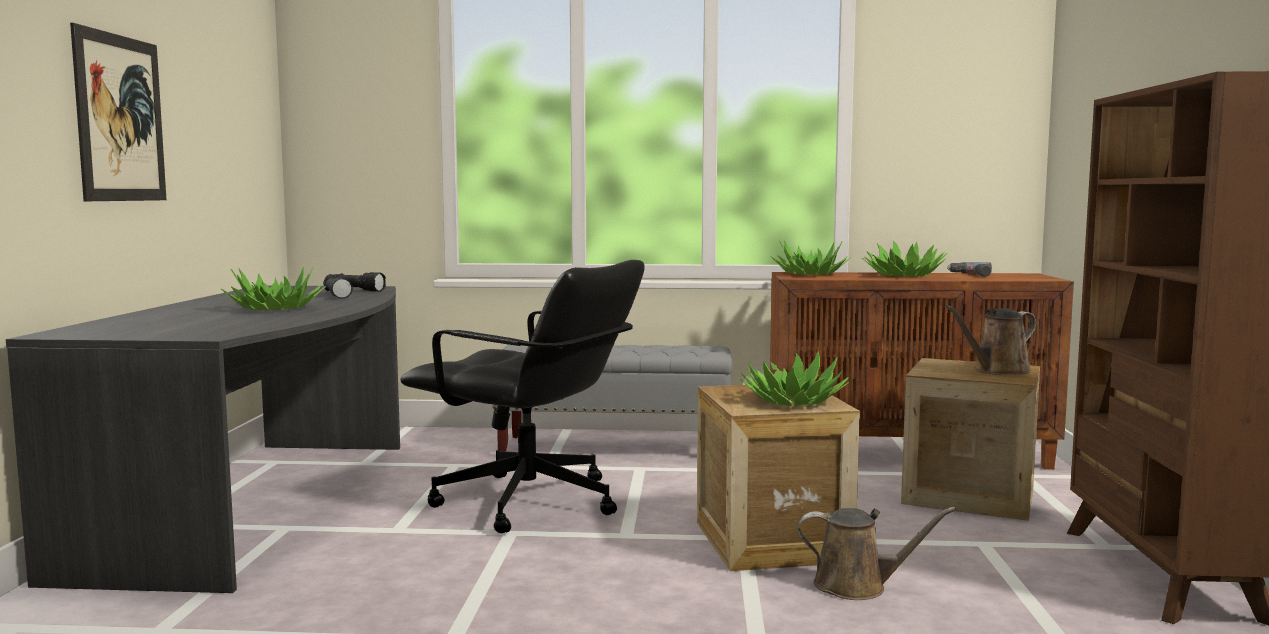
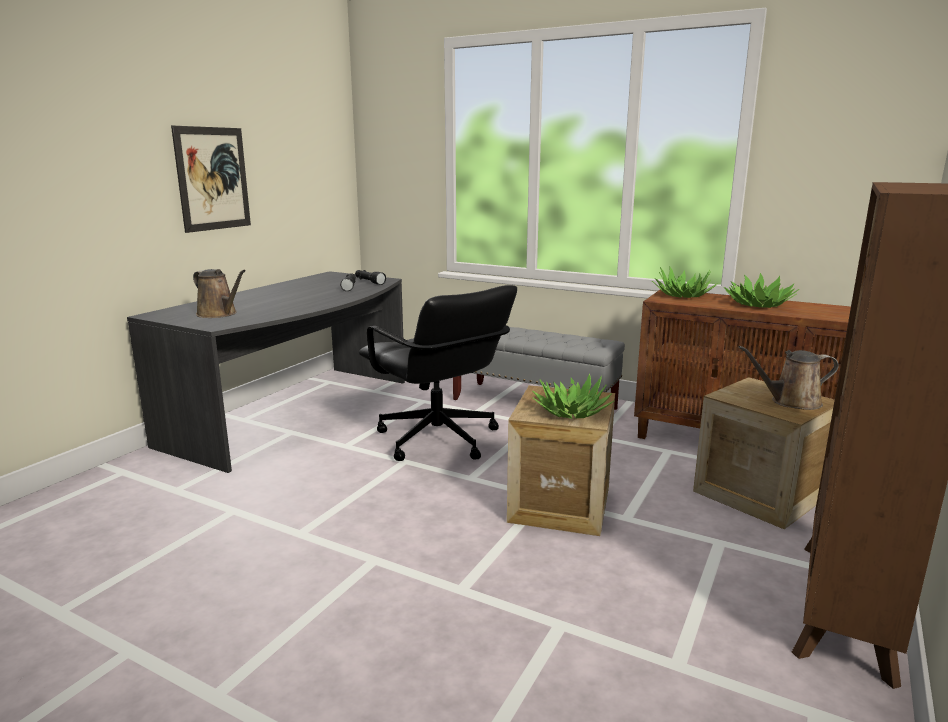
camera: 25 degrees right, 10 degrees up
(275, 309) = (292, 300): potted plant -> none
(857, 586) = (580, 556): brown watering can -> brown watering can (219, 314)
(972, 275) = (825, 308): power drill -> none

